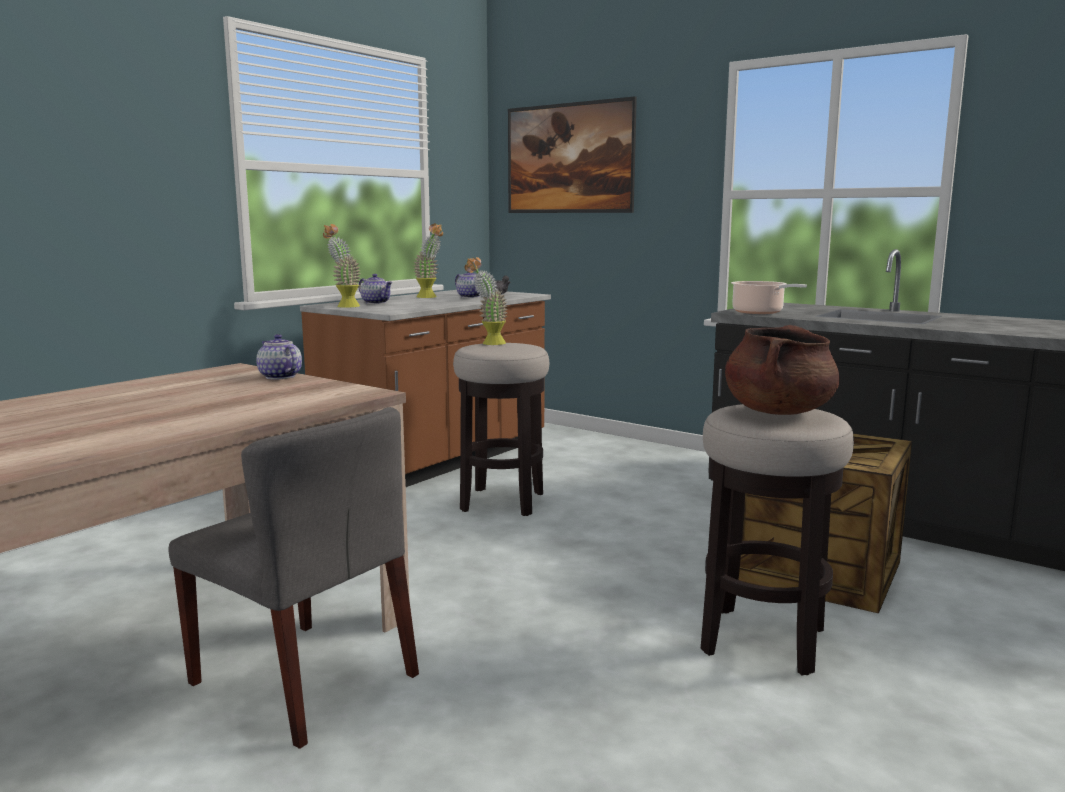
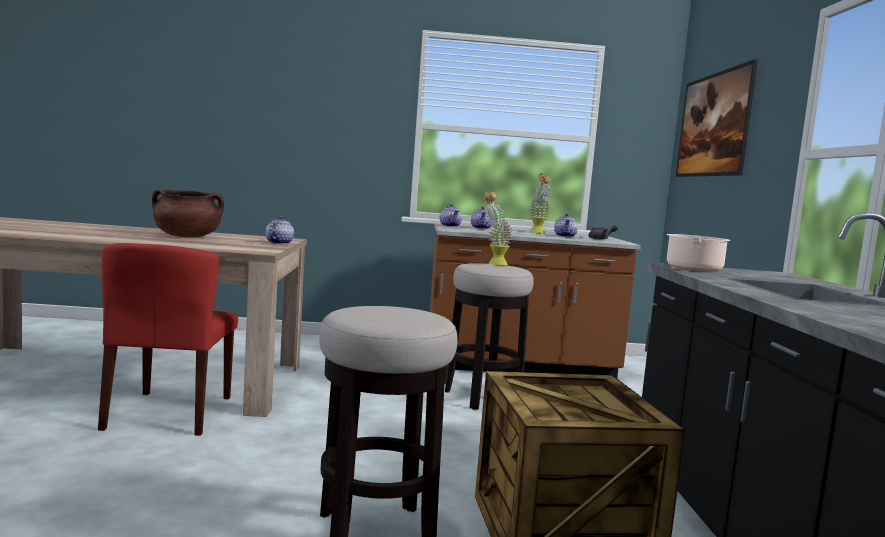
camera: 50 degrees right, 5 degrees down
(306, 679) = (170, 413): grey chair -> red chair
(343, 306) = (450, 226): potted plant -> teapot
(778, 411) = (392, 313): brown cooking pot -> brown cooking pot (187, 237)

